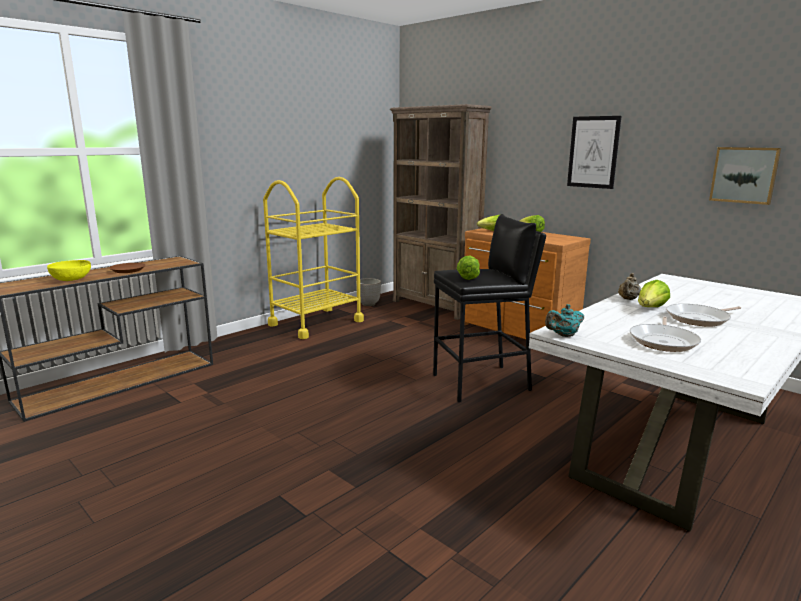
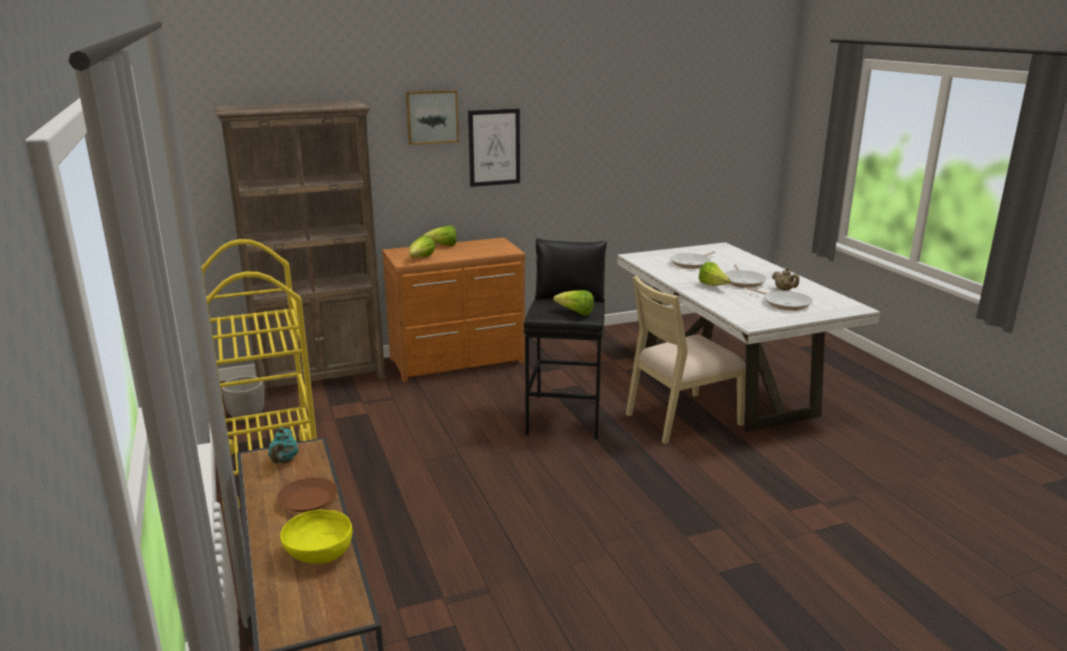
camera: 65 degrees left, 5 degrees up
(549, 435) = (681, 418): none -> beige chair
(563, 335) = (760, 324): turquoise teapot -> turquoise teapot (284, 461)
(628, 299) = (683, 284): beige teapot -> beige teapot (784, 290)
(707, 296) = (692, 263): none -> frying pan
(744, 175) = (625, 155): picture -> picture (431, 117)

